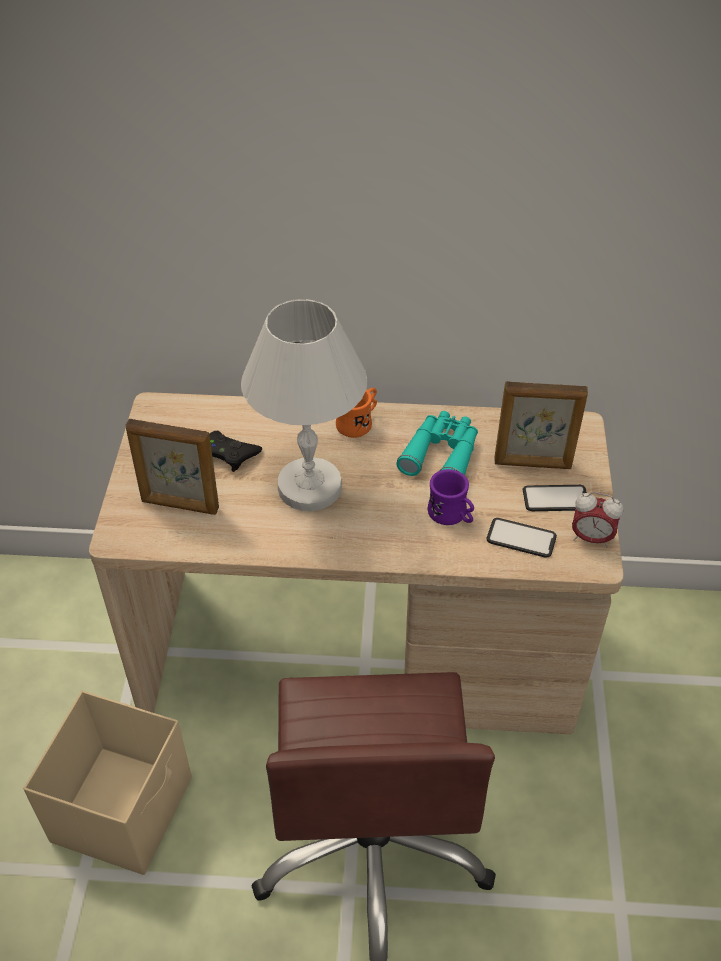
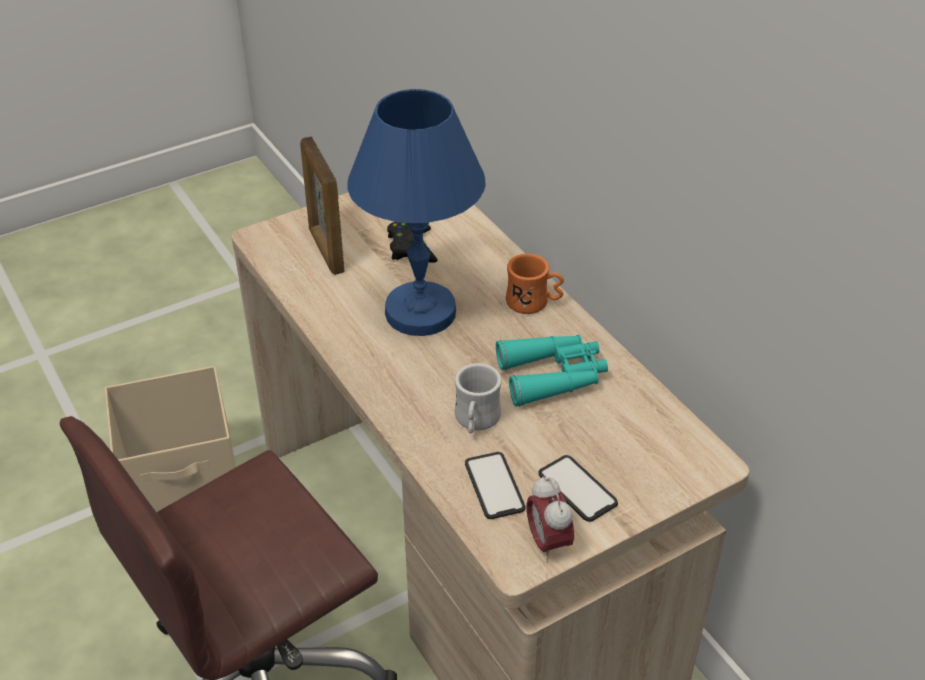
camera: 55 degrees right, 5 degrees down
(311, 487) = (421, 313): white table lamp -> blue table lamp
(451, 516) = (476, 421): purple mug -> white mug
(533, 464) = (610, 449): picture frame -> none

